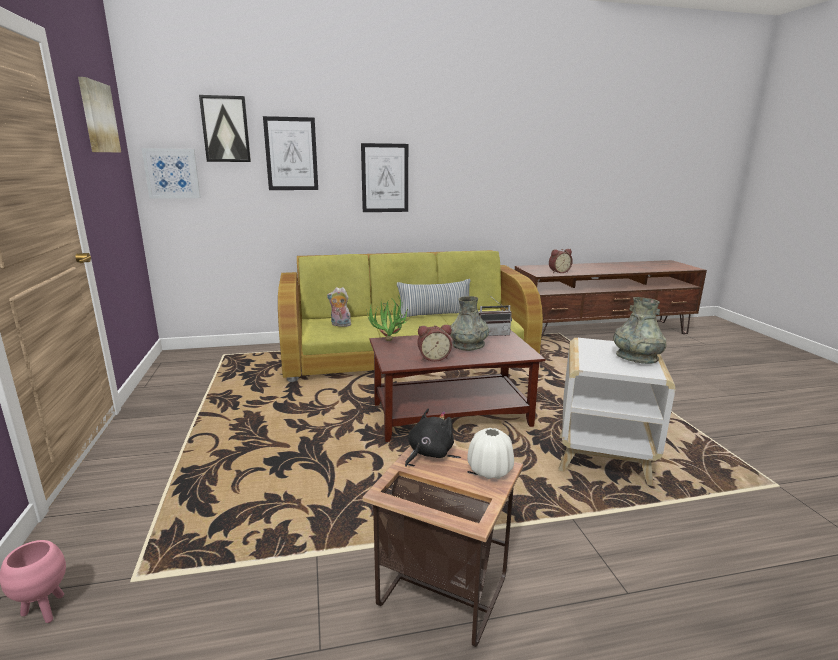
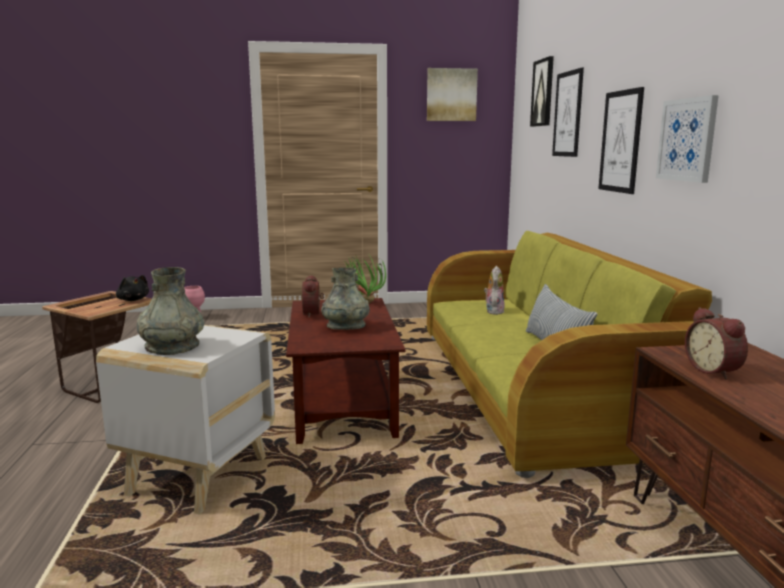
camera: 95 degrees right, 5 degrees down
(172, 173) = (521, 139): picture -> picture (687, 140)
(489, 471) = (93, 309): white vase -> none
(492, 334) = (384, 338): radio -> none

